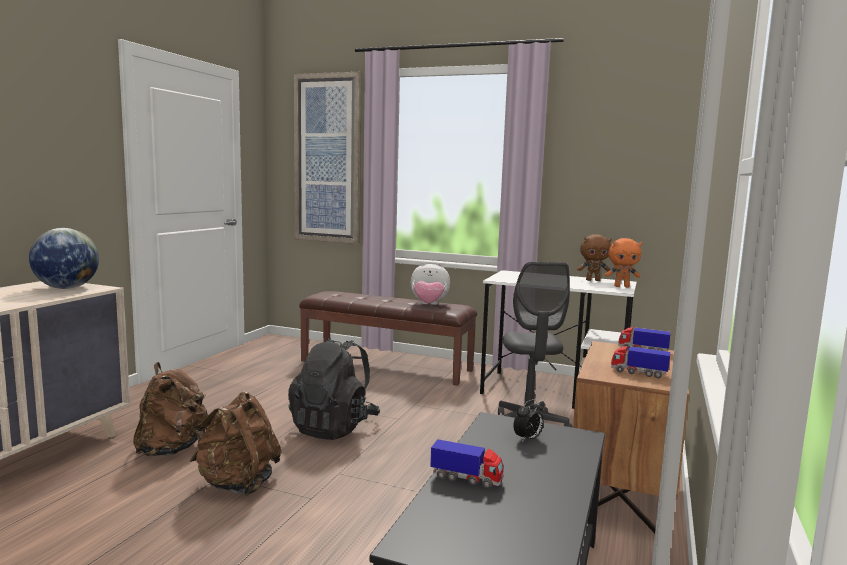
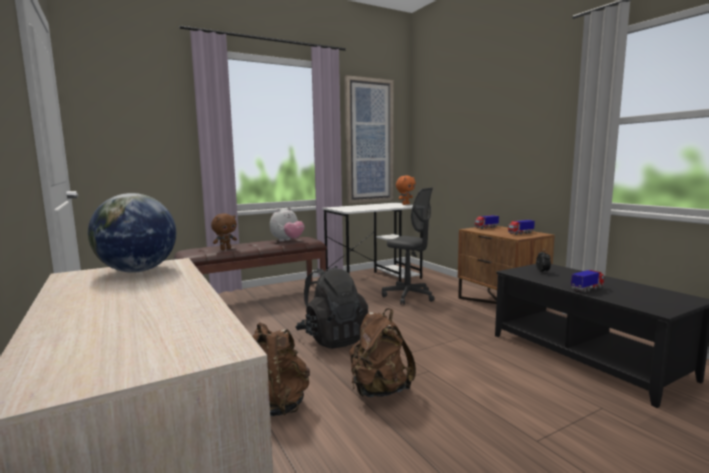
camera: 50 degrees left, 0 degrees up
(328, 159) = (148, 127): picture -> picture (369, 141)
(593, 280) = (382, 204): brown plush toy -> brown plush toy (225, 249)

